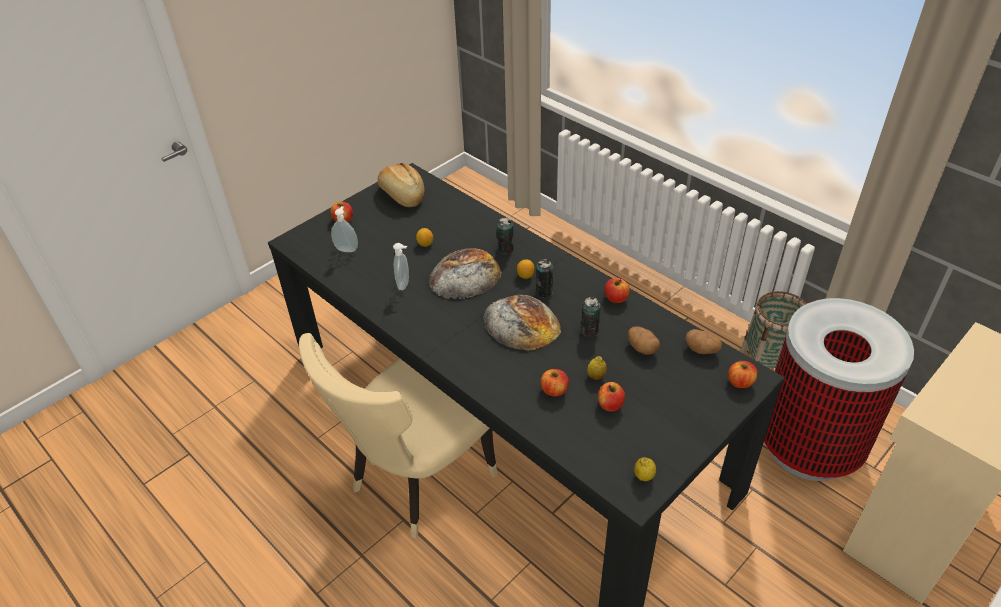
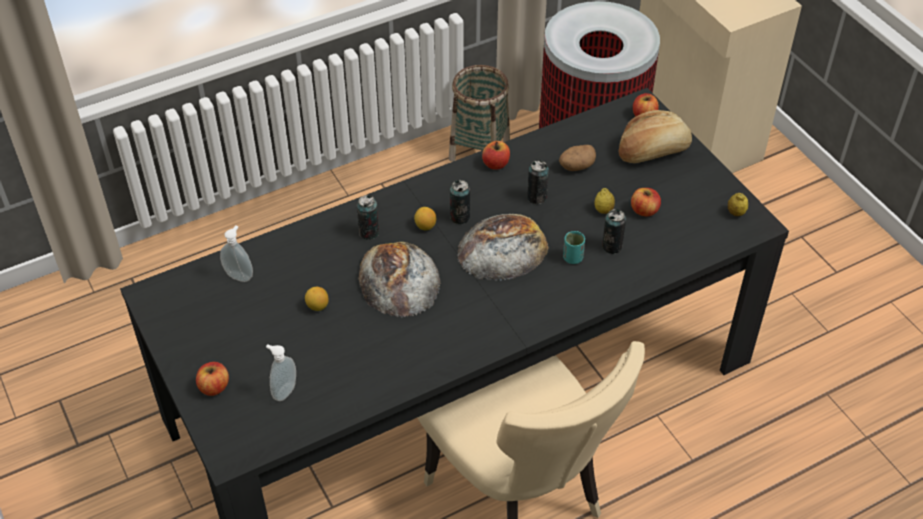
camera: 75 degrees left, 5 degrees up
(402, 195) = (195, 312): bread -> bread (653, 151)
(404, 284) = (388, 341): soap dispenser -> soap dispenser (240, 275)
(529, 367) = (572, 258): none -> turquoise cup
(554, 390) = (612, 246): apple -> can
(702, 350) = (594, 126): potato -> none

